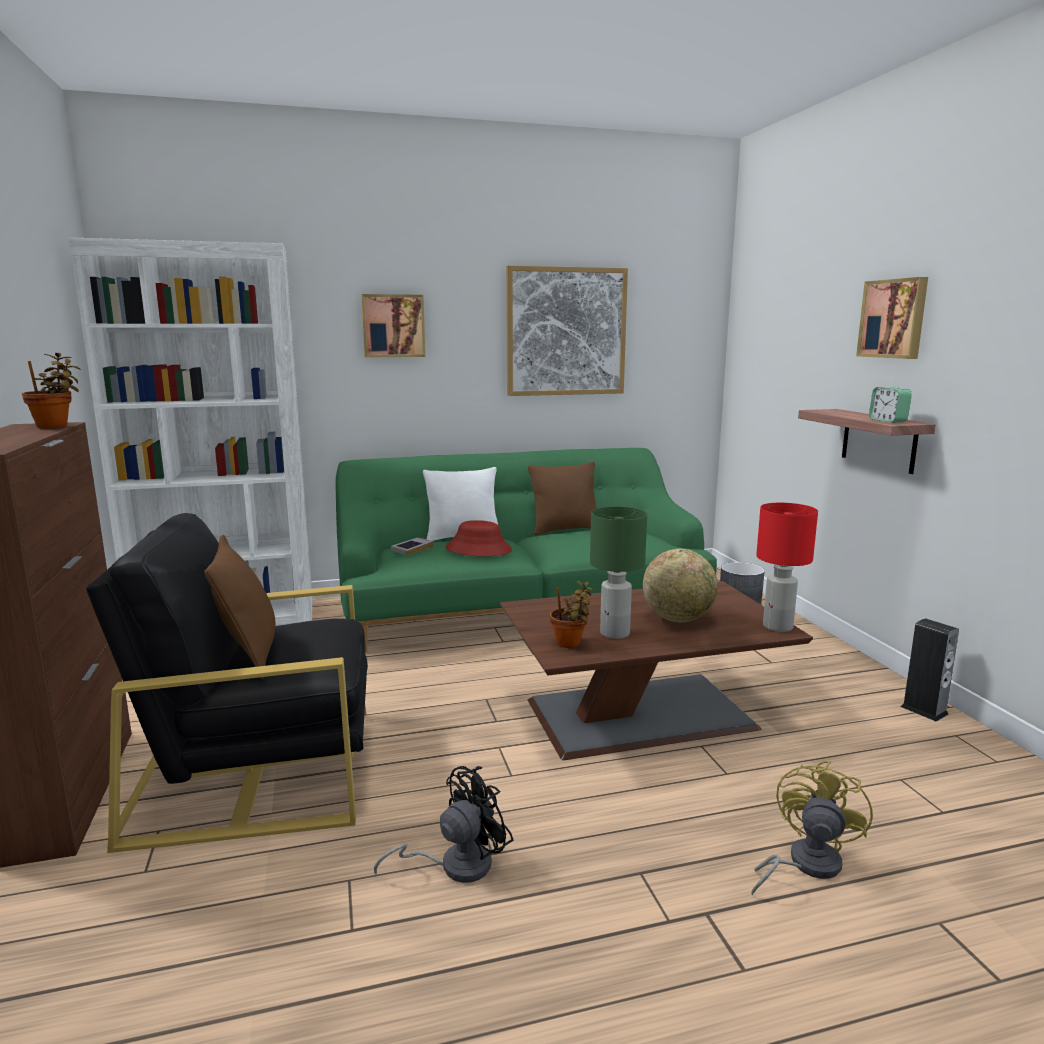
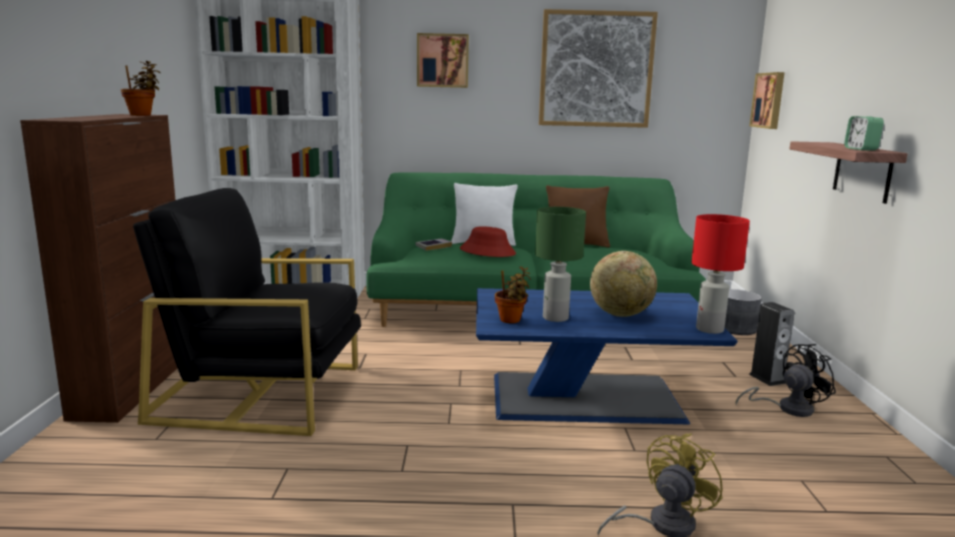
camera: 15 degrees right, 0 degrees up
(249, 655) = (256, 297): brown pillow -> none
(455, 865) = (369, 473): black fan -> black fan (787, 408)
(643, 713) = (589, 397): brown coffee table -> blue coffee table
(894, 319) = (882, 51): picture -> picture (769, 100)
(924, 710) = (867, 432): speaker -> speaker (767, 378)

